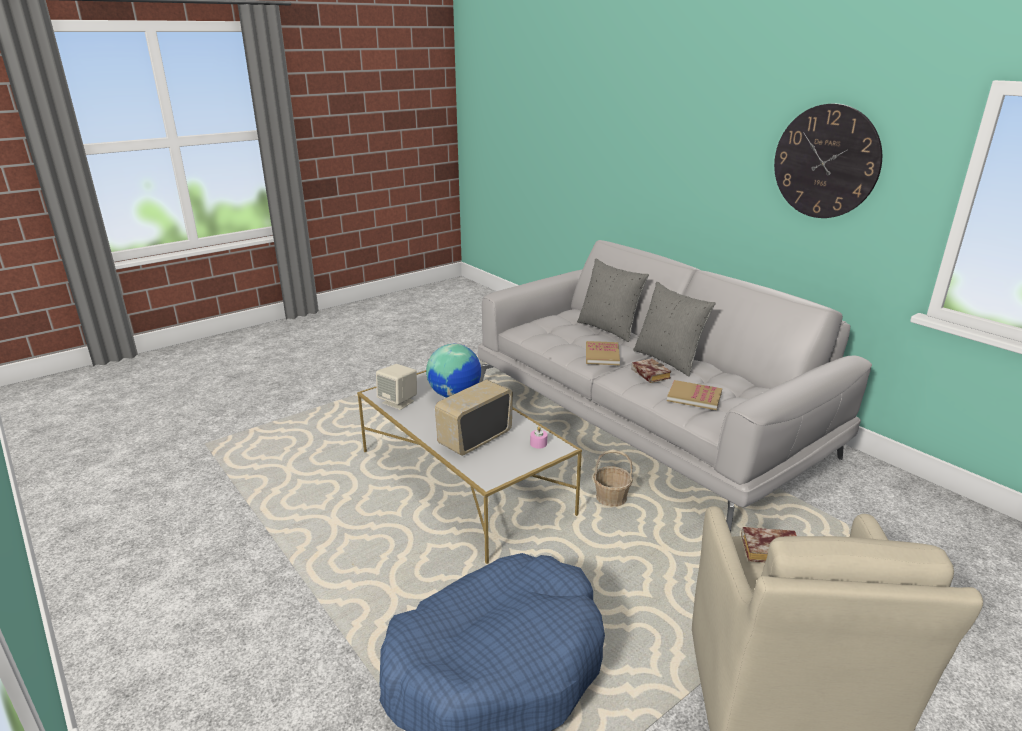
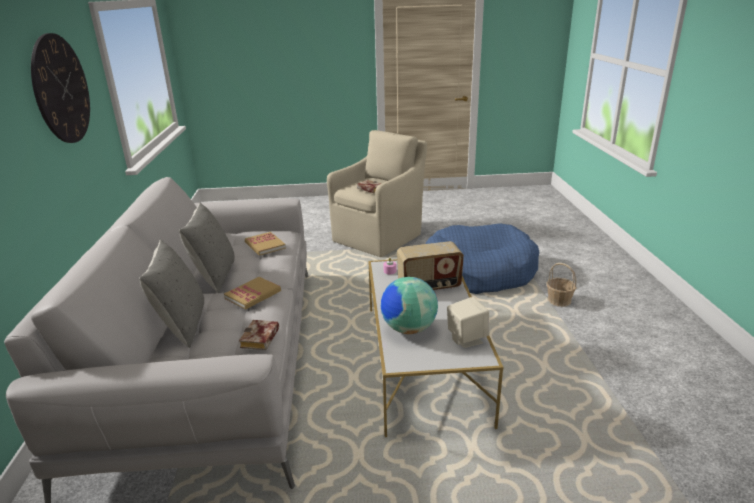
camera: 145 degrees left, 0 degrees up
(611, 498) = (336, 313): basket -> basket (559, 300)
(648, 374) = (255, 268): book -> book (260, 339)

